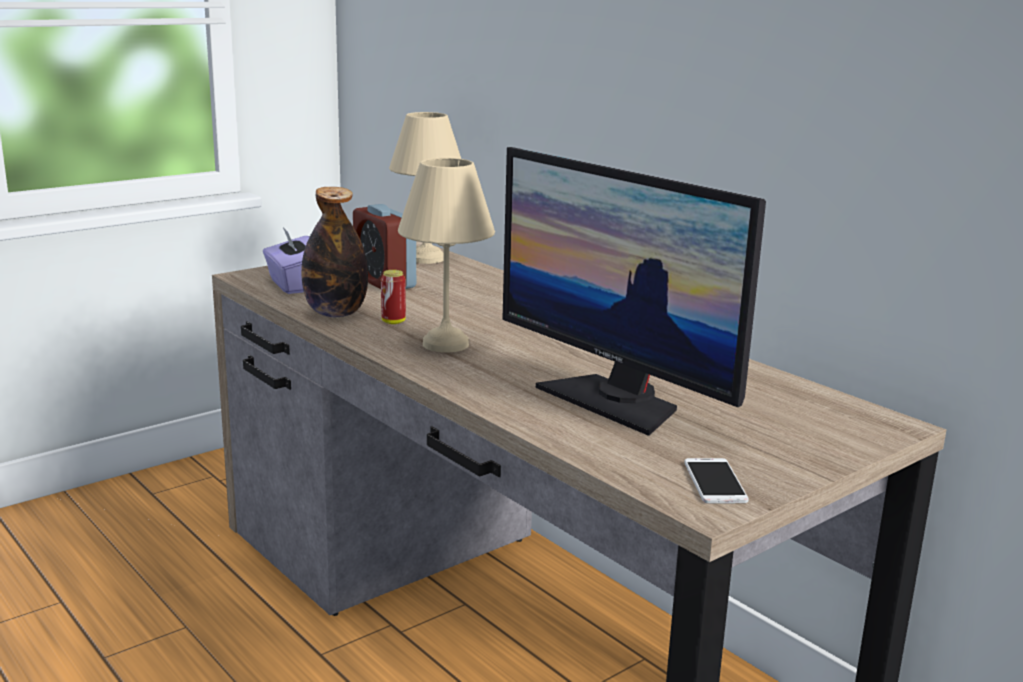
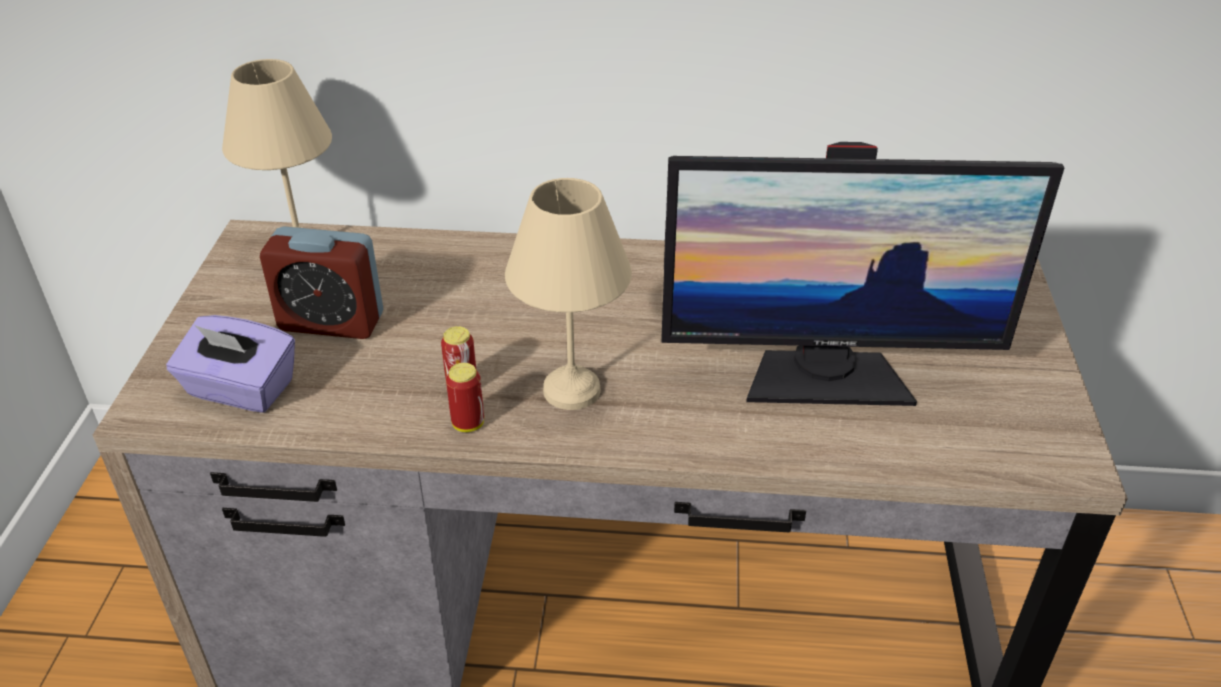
camera: 45 degrees left, 20 degrees up
(335, 313) = (379, 412): bottle -> none
(365, 332) = (468, 424): none -> can
(715, 482) = (1033, 430): phone -> none

